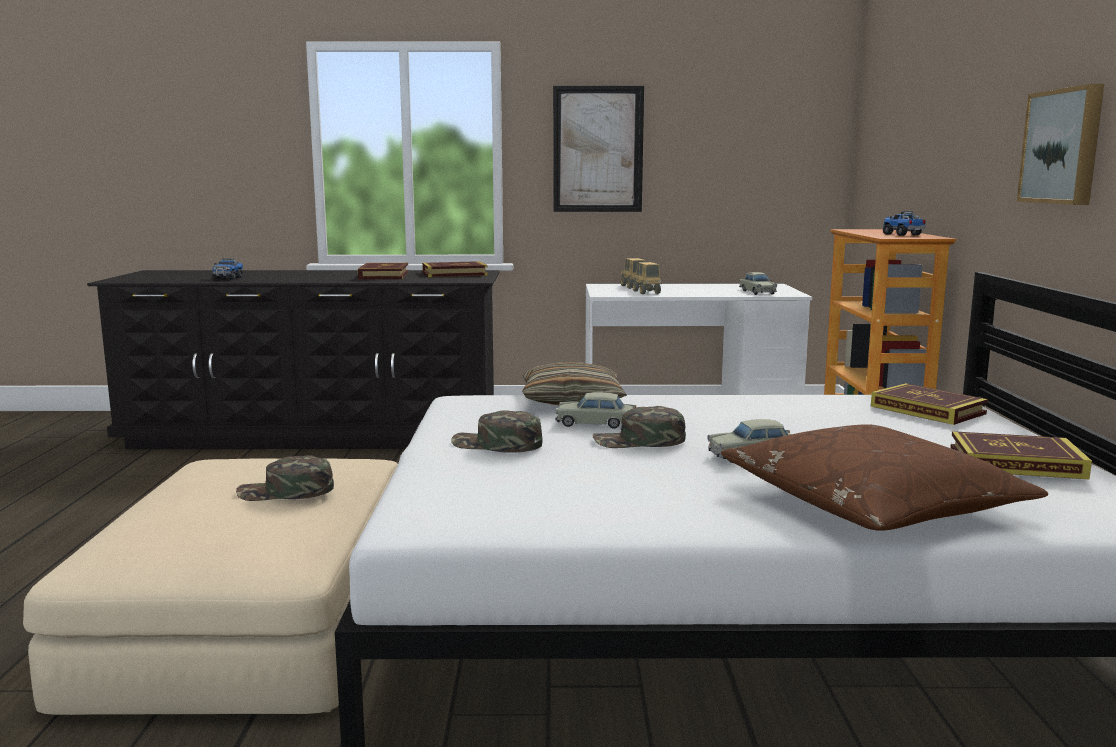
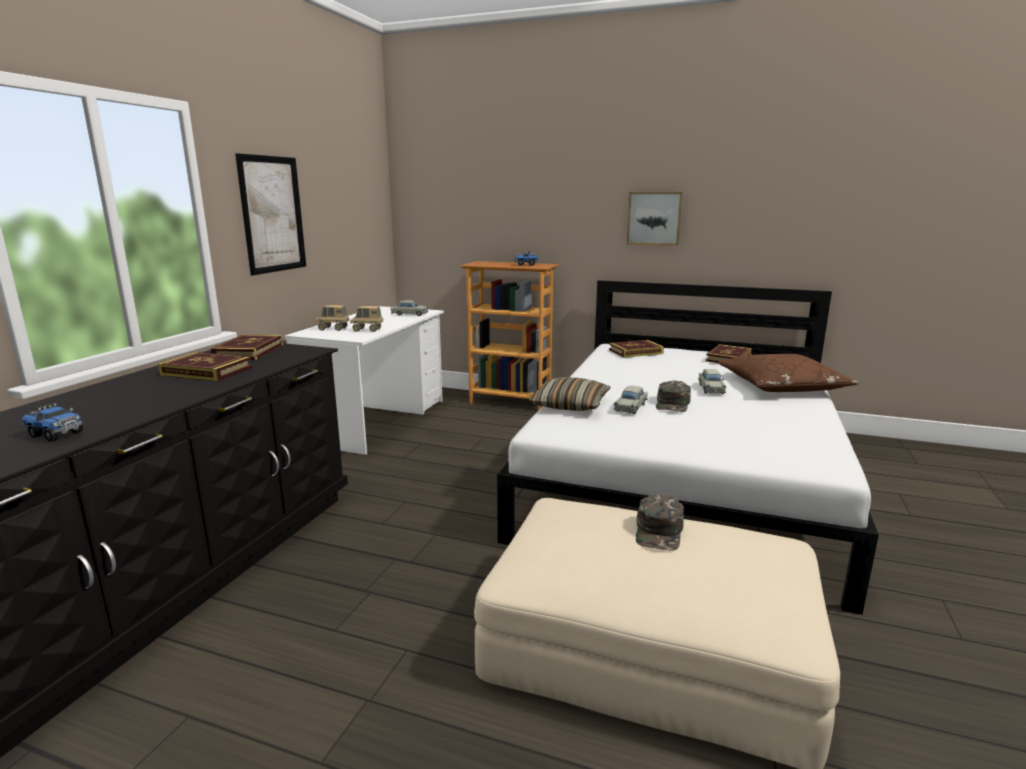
camera: 70 degrees left, 5 degrees up
(496, 444) = (670, 434): green cap -> none

